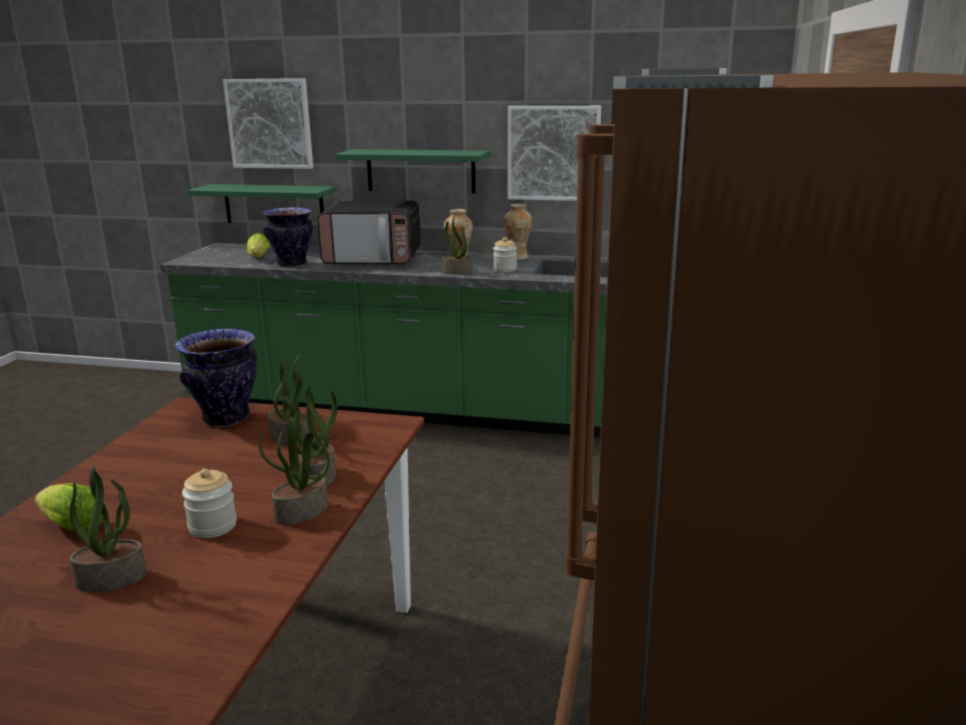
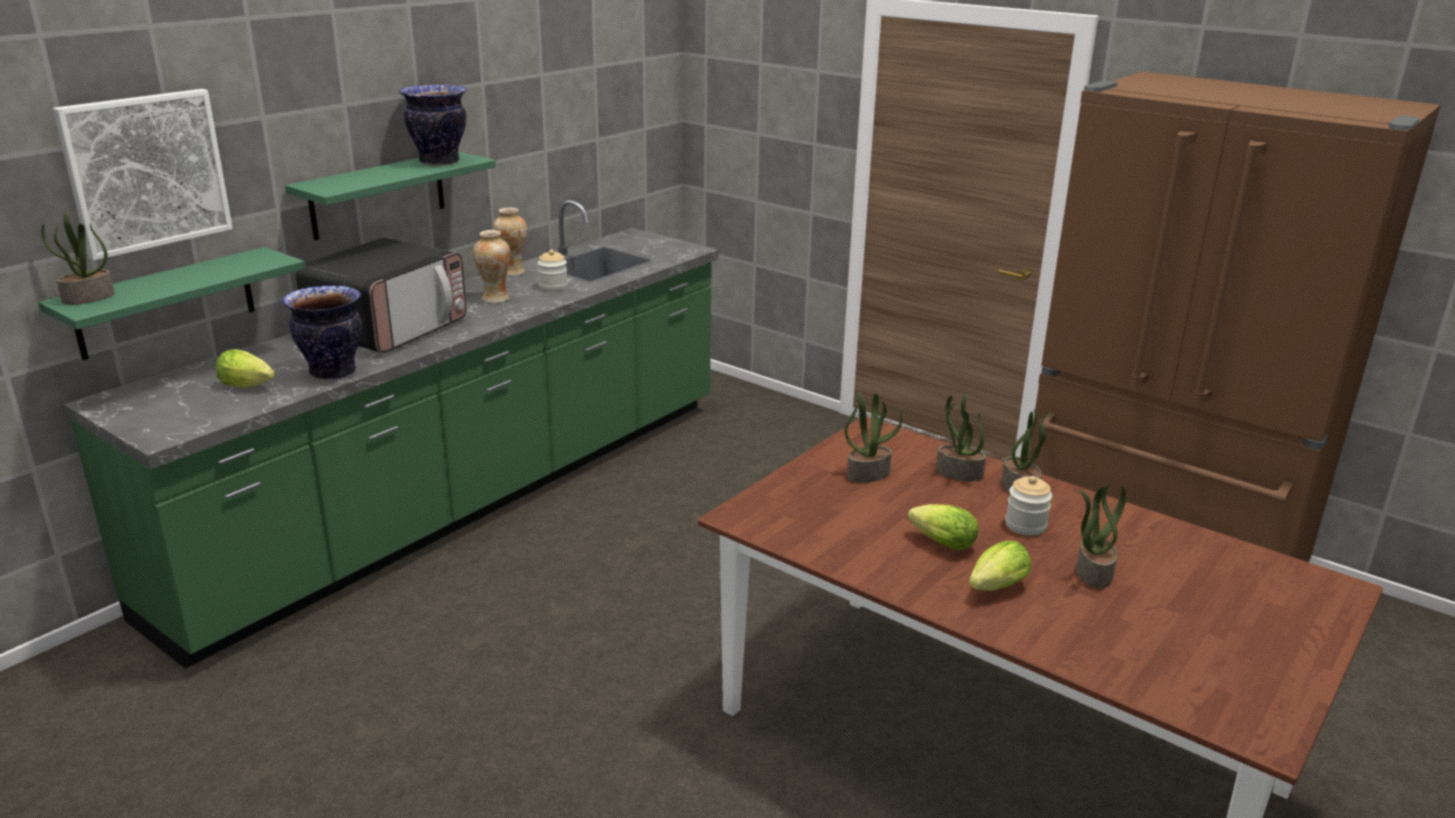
camera: 65 degrees left, 5 degrees up
(160, 488) = (939, 543): none -> lettuce
(225, 418) = (791, 498): vase -> vase (438, 162)
(456, 272) = (528, 306): potted plant -> potted plant (88, 298)
(553, 153) = (516, 140): picture -> none

